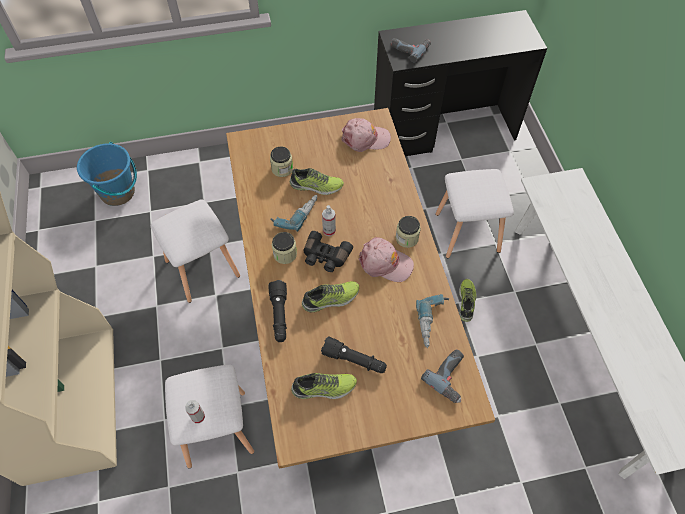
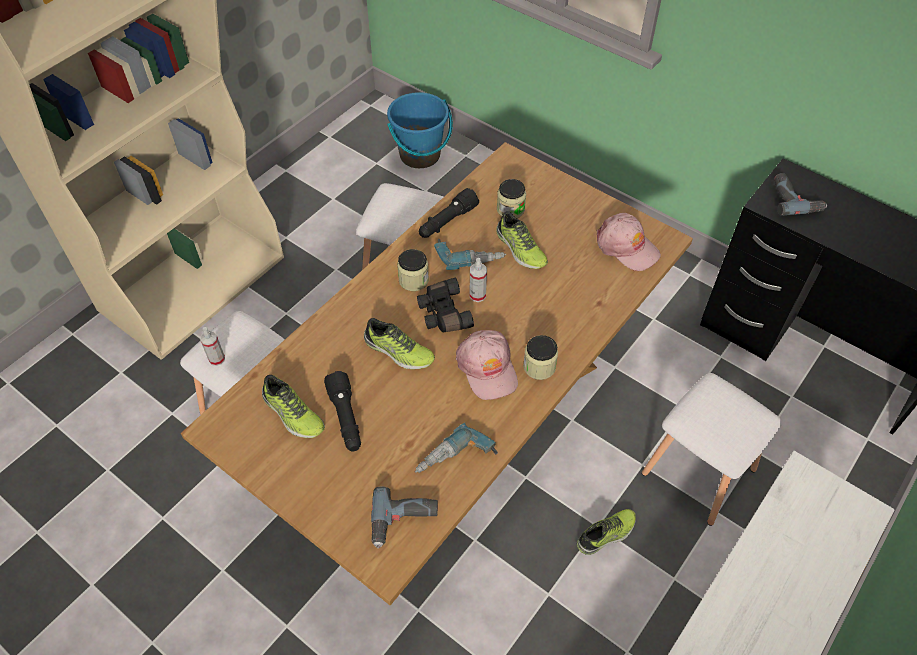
camera: 50 degrees right, 5 degrees down
(279, 315) = (340, 323): black flashlight -> black flashlight (447, 222)

